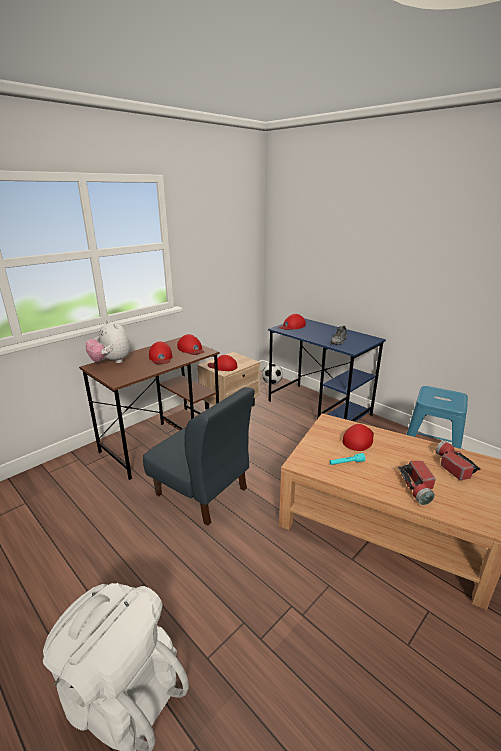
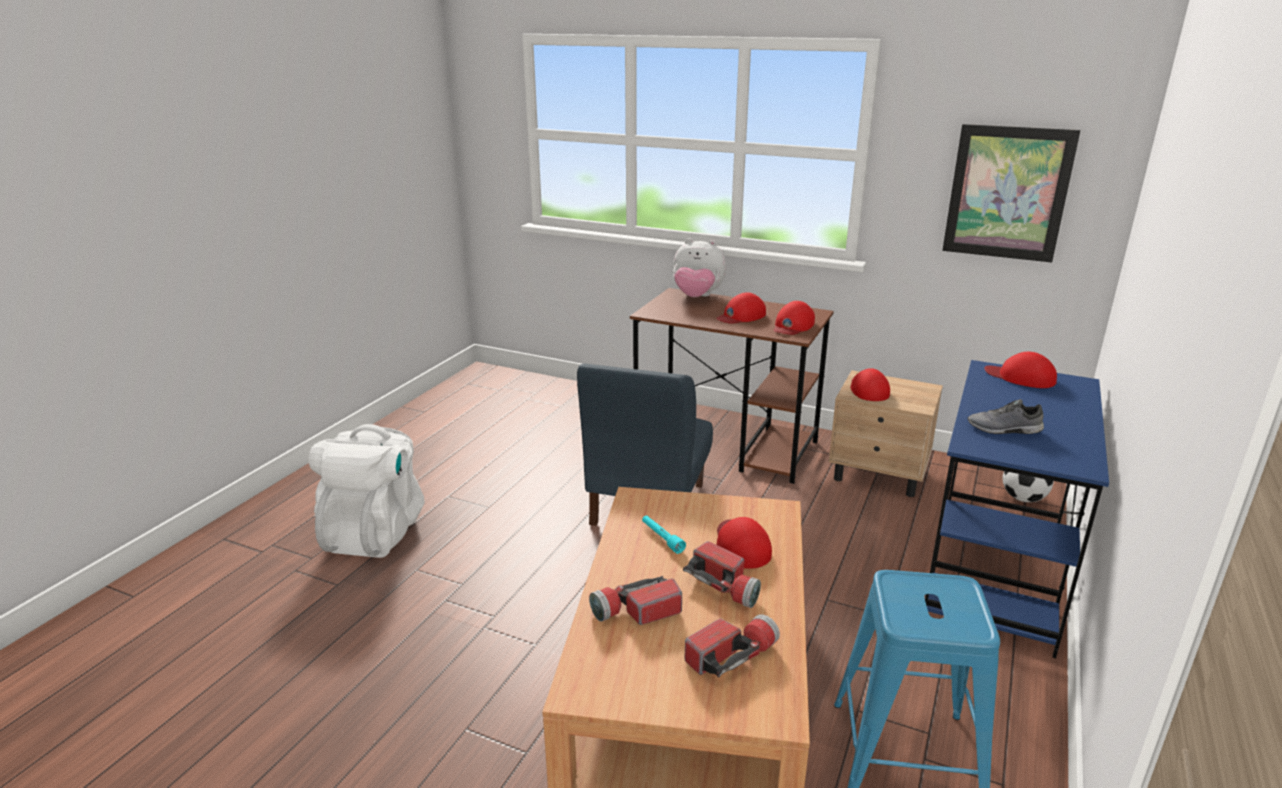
camera: 70 degrees right, 0 degrees up
(111, 362) = (697, 297): plush toy -> plush toy turned 105 degrees counterclockwise
(227, 252) = (1007, 193): none -> picture
(359, 439) = (741, 545): red cap -> red cap turned 120 degrees counterclockwise
(395, 453) = (724, 586): none -> flashlight

